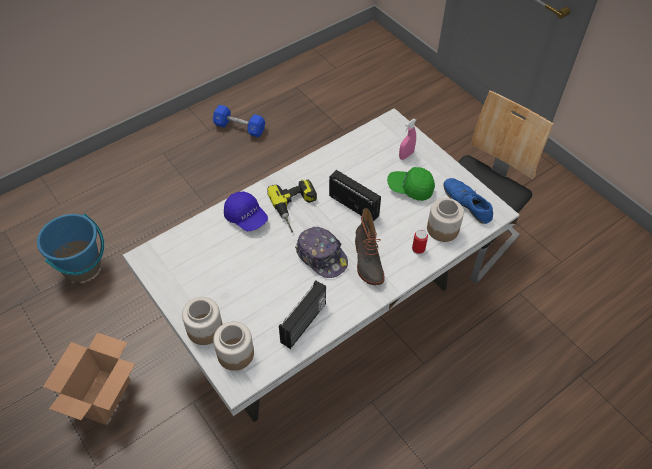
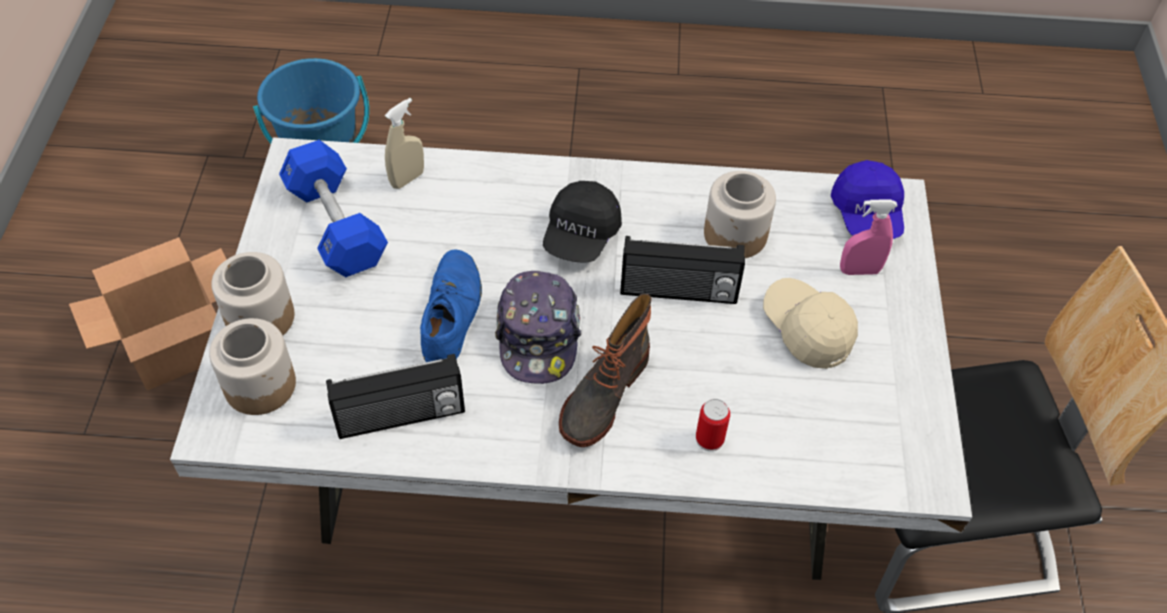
camera: 40 degrees right, 0 degrees up
(203, 232) = (407, 179): none -> beige spray bottle
(239, 127) = (727, 98): blue dumbbell -> blue dumbbell (336, 225)
(246, 217) = (491, 198): blue cap -> blue cap (867, 215)
(297, 208) = (581, 235): power drill -> black cap
(354, 205) = (678, 292): radio -> radio turned 105 degrees clockwise
(410, 188) = (806, 330): green cap -> beige cap
(443, 229) = (792, 437): jar -> jar (736, 234)
(467, 203) = (887, 425): blue shoe -> blue shoe (450, 313)

